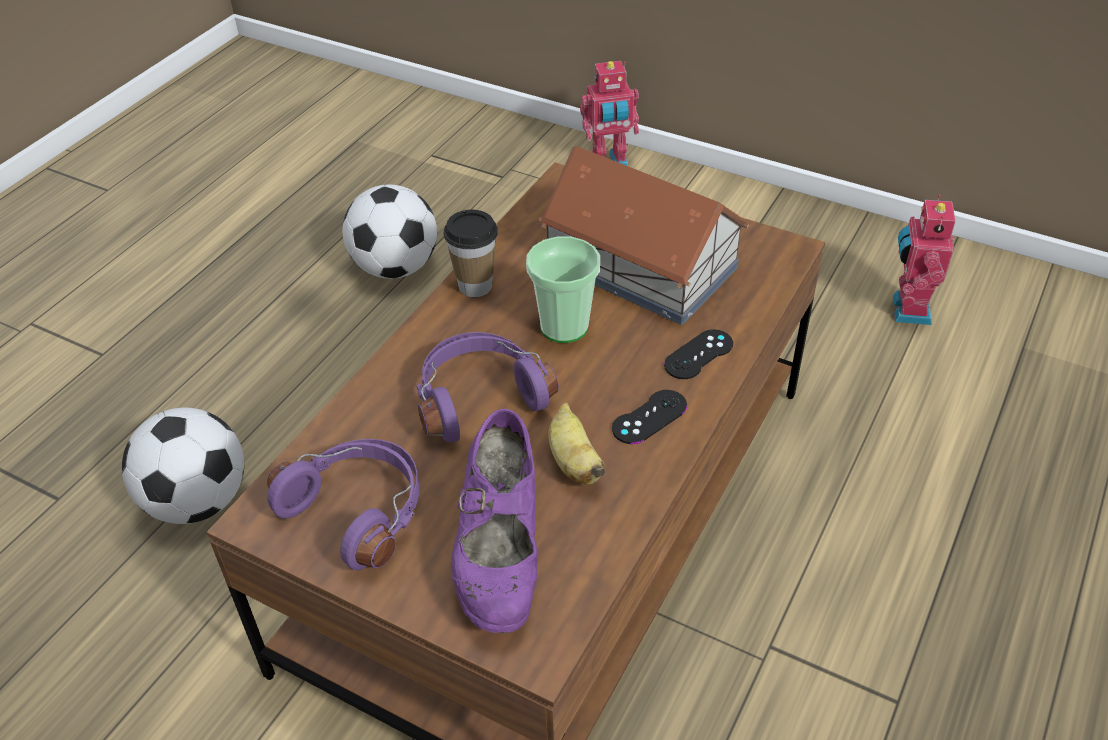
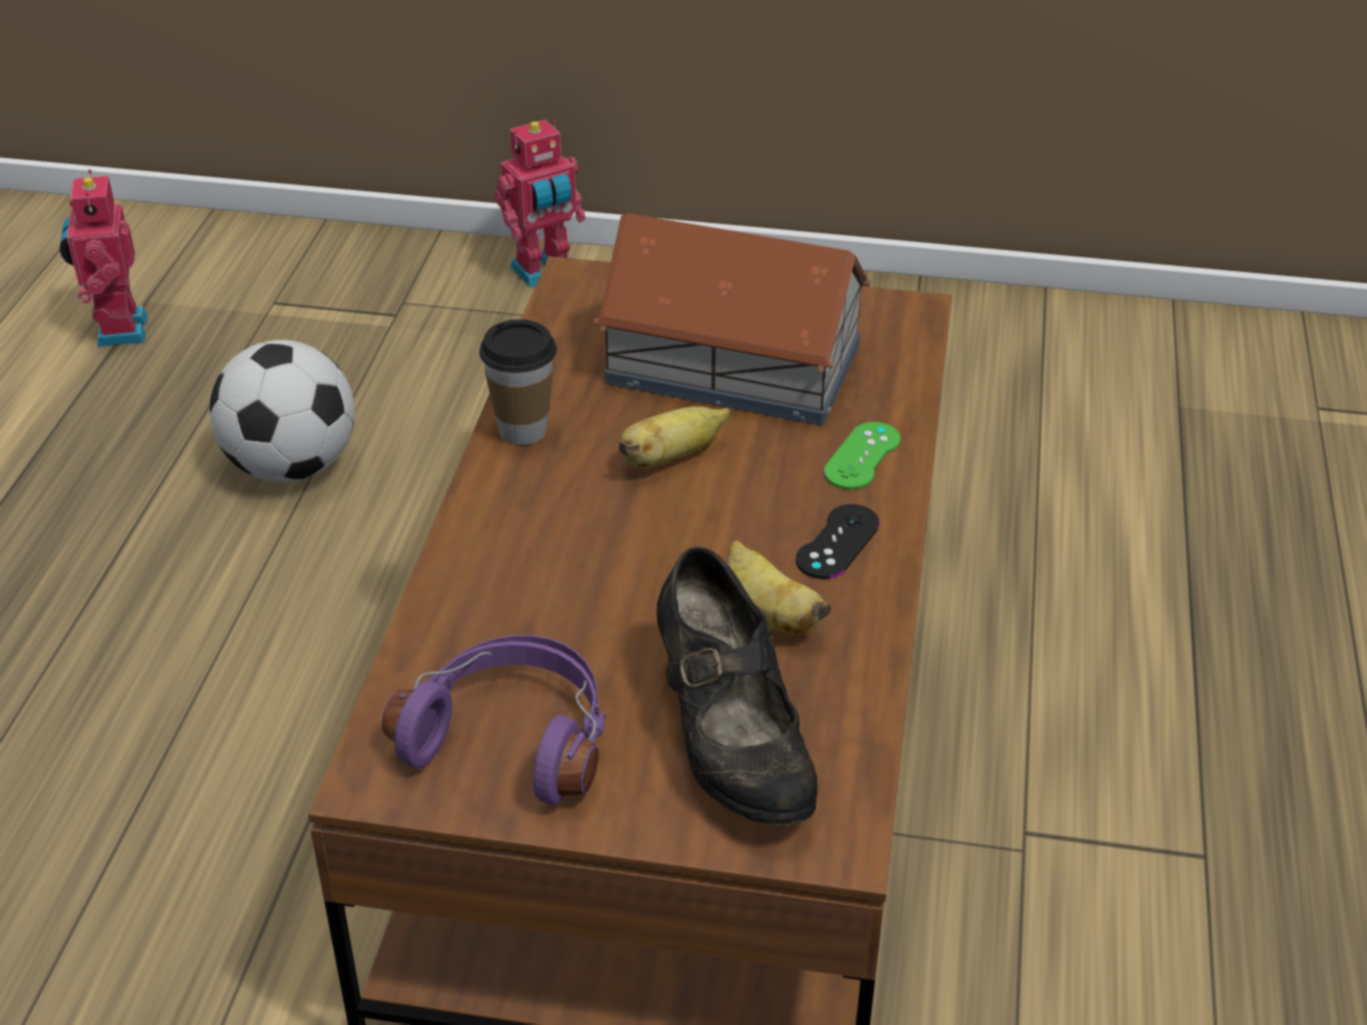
camera: 20 degrees left, 5 degrees down
(198, 501) = (135, 848): football -> none
(478, 397) = (601, 565): purple headphones -> none
(500, 554) = (730, 743): purple shoe -> black shoe
(564, 327) = (670, 457): cup -> banana
(698, 355) = (862, 456): black game controller -> green game controller
(907, 310) = (1021, 388): toy robot -> toy robot (117, 330)

